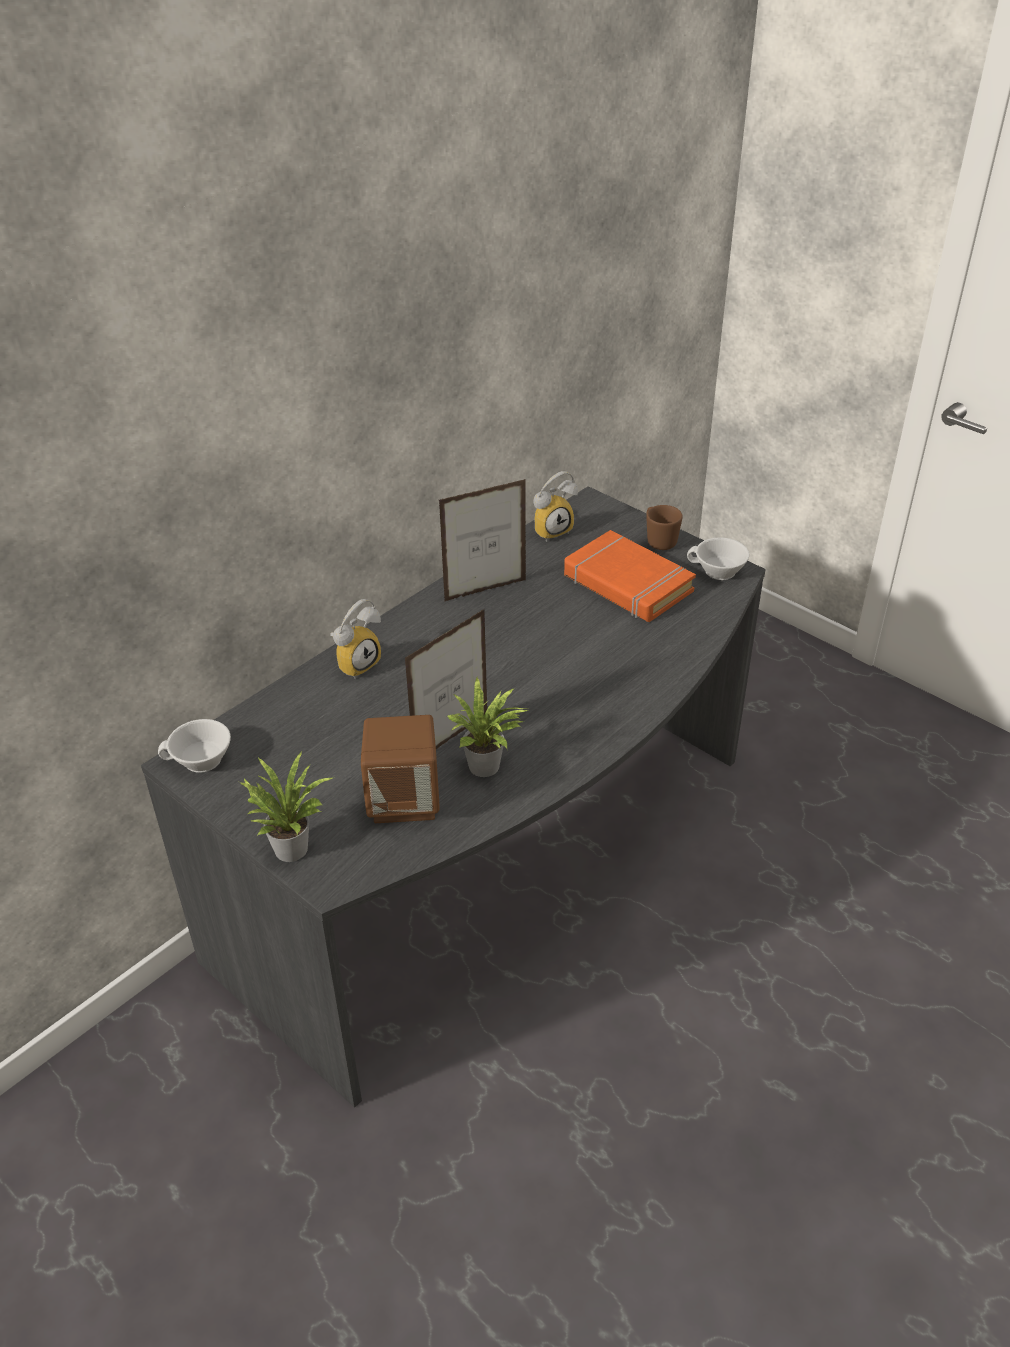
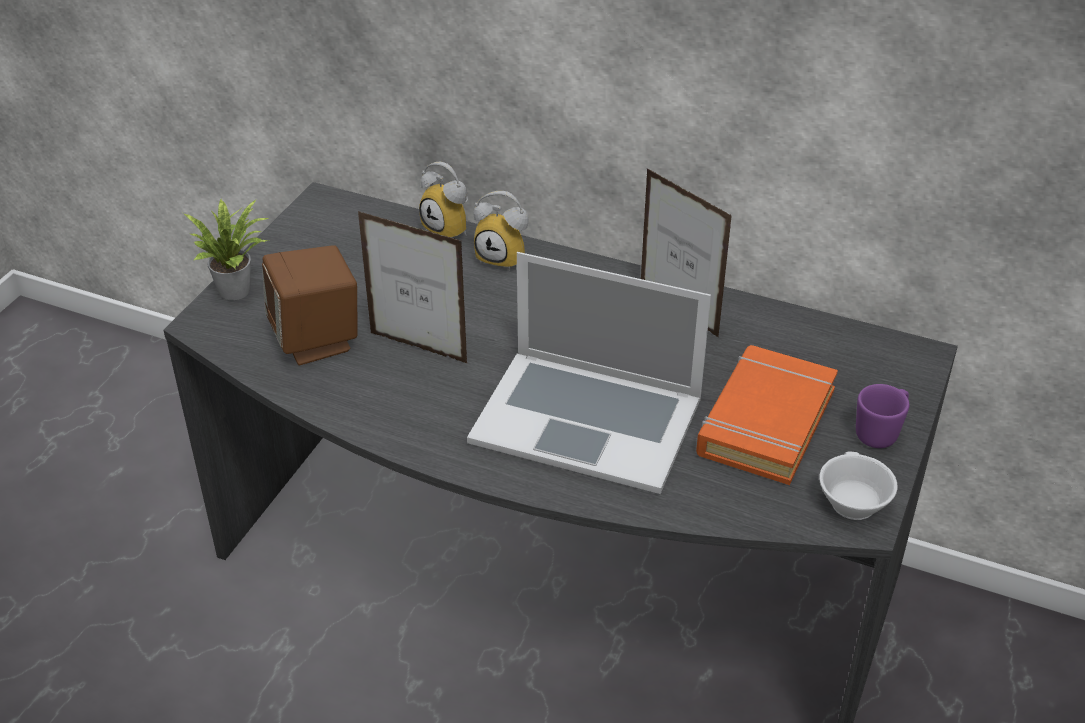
camera: 70 degrees right, 0 degrees up
(200, 761) = (327, 210): white cup -> none
(488, 767) = (385, 383): potted plant -> none
(551, 530) = (834, 335): alarm clock -> alarm clock (451, 229)
(586, 665) = (587, 419): none -> laptop
(658, 540) = (881, 432): brown mug -> purple mug

